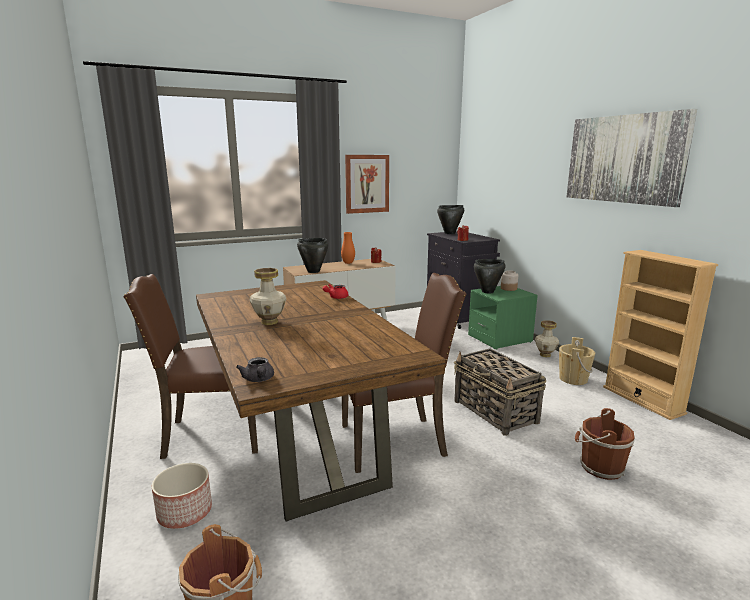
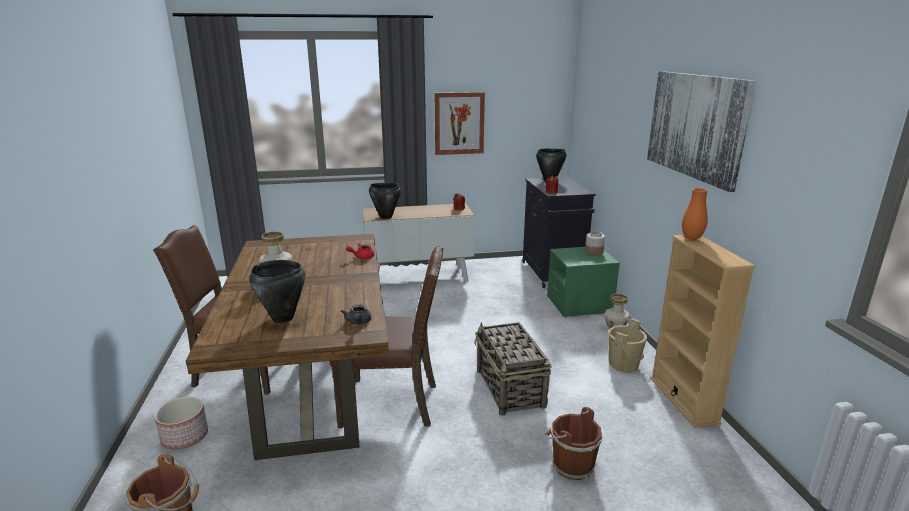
camera: 15 degrees right, 5 degrees up
(258, 380) = (216, 342): grey teapot -> grey teapot (358, 322)
(348, 263) = (429, 208): orange vase -> orange vase (691, 238)
(488, 292) = (566, 253): black cooking pot -> black cooking pot (283, 318)

